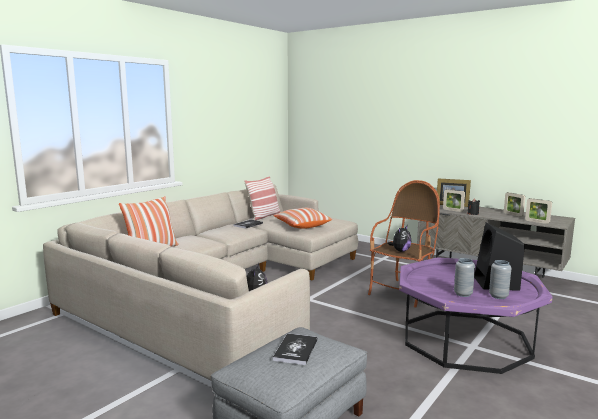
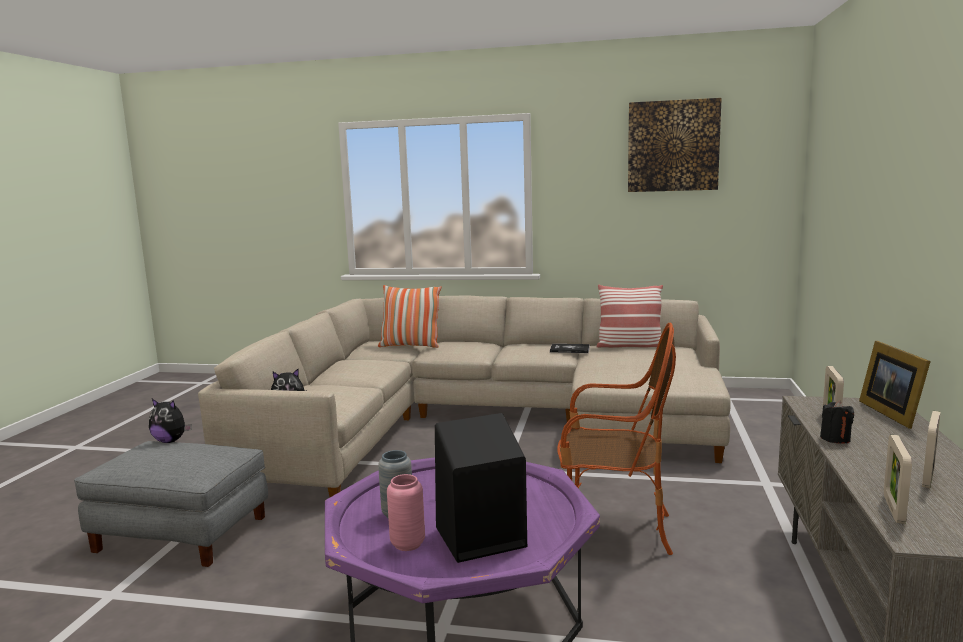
camera: 65 degrees right, 0 degrees up
(241, 92) = (673, 146): none -> picture
(296, 350) = (173, 452): book -> none
(302, 226) = (620, 370): pillow -> none
(400, 251) = (593, 446): plush toy -> plush toy (171, 441)
(498, 296) = (407, 544): grey vase -> pink vase

